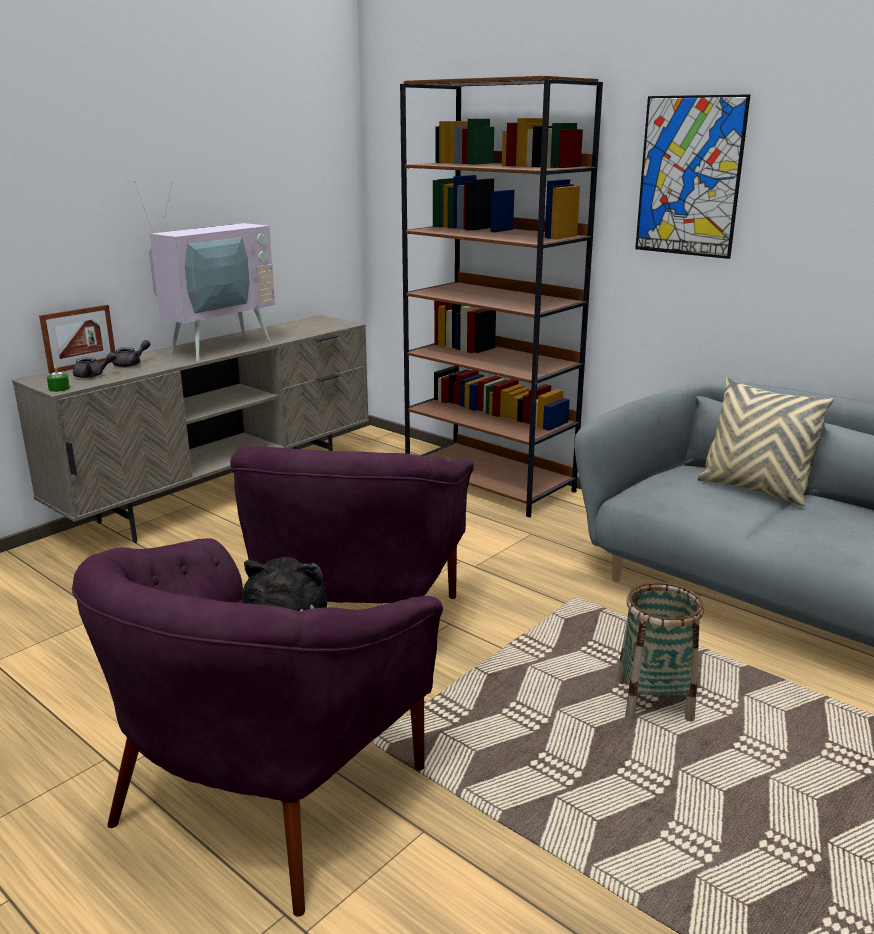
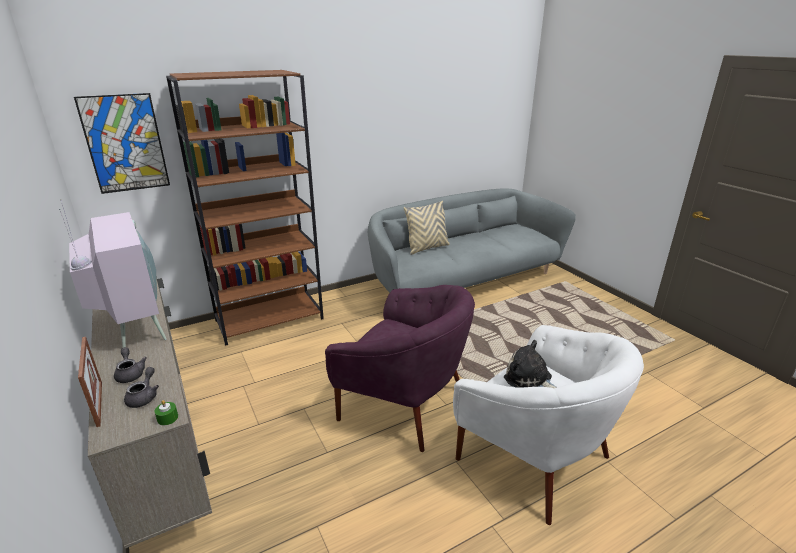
camera: 70 degrees left, 5 degrees up
(267, 795) = (534, 457): purple armchair -> white armchair
(654, 701) = (495, 334): basket -> none
(689, 177) = (339, 119): picture -> picture (125, 143)

